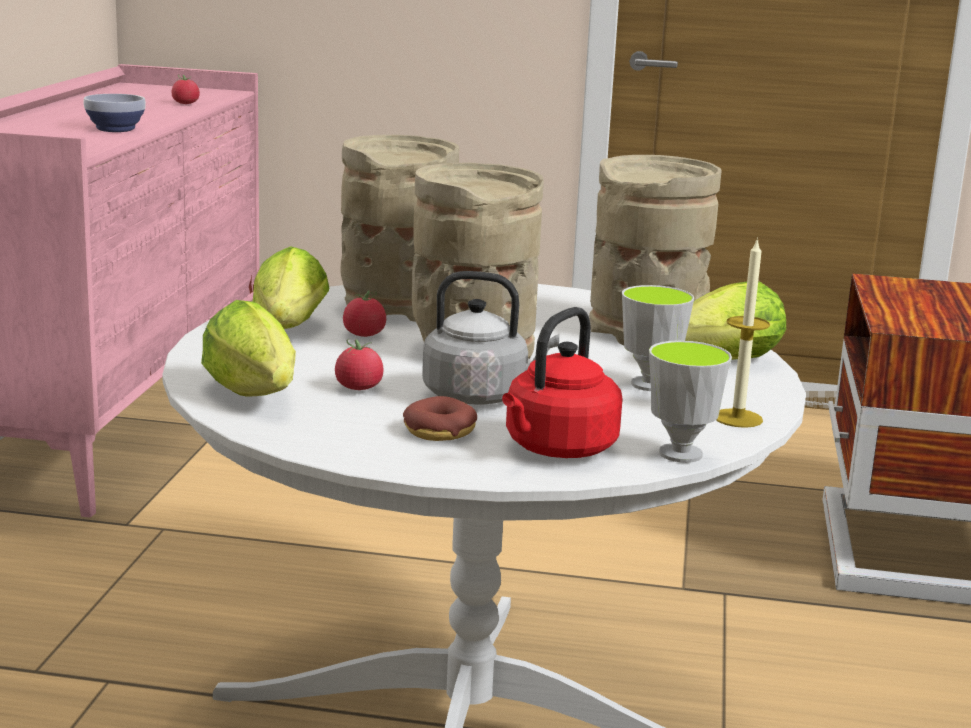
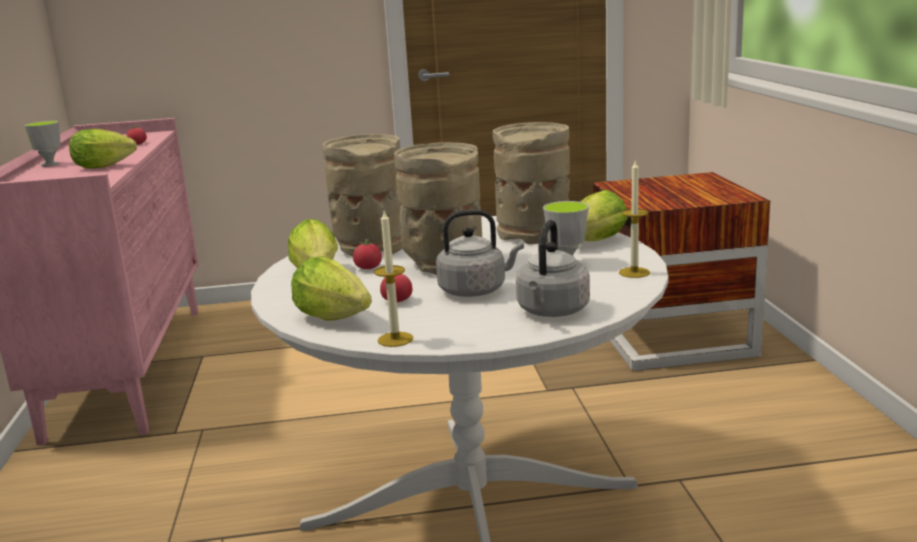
camera: 15 degrees left, 0 degrees up
(114, 129) = (107, 167): bowl -> lettuce
(305, 440) = (395, 339): none -> candle
(440, 431) = (472, 316): donut -> none
(557, 449) = (552, 312): red kettle -> grey kettle
(680, 454) = (623, 299): cup -> cup (50, 164)

